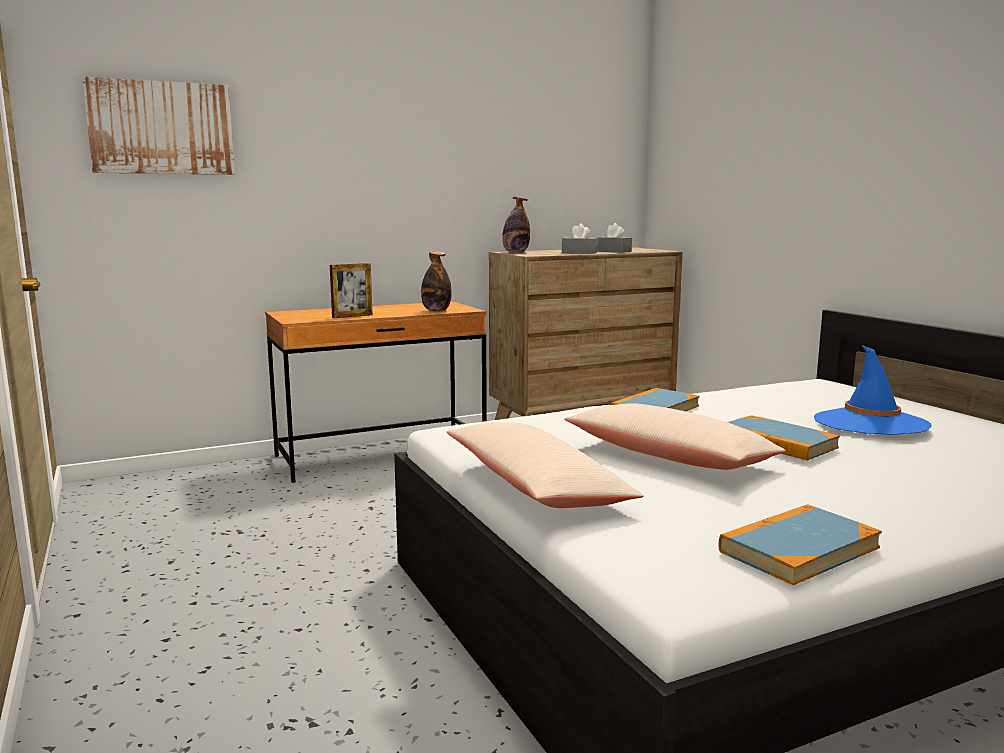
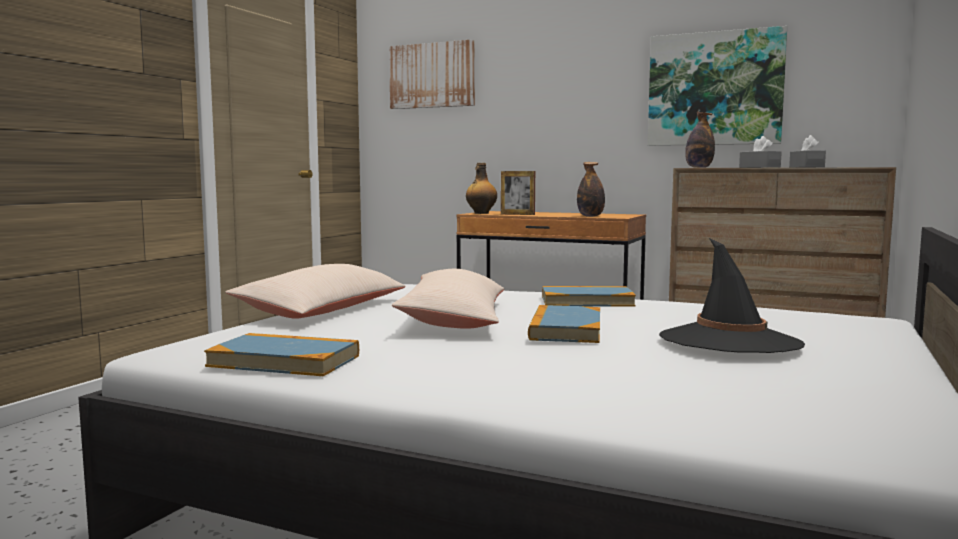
camera: 50 degrees right, 5 degrees down
(300, 318) = (481, 213): none -> bottle
(508, 172) = (715, 89): none -> picture
(870, 423) = (729, 341): blue hat -> black hat

